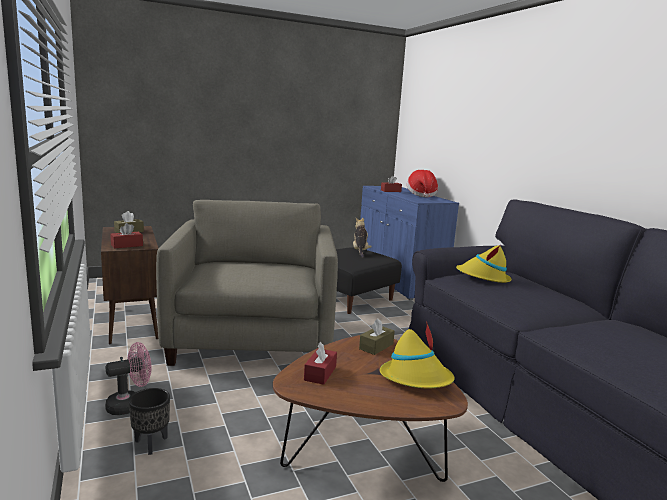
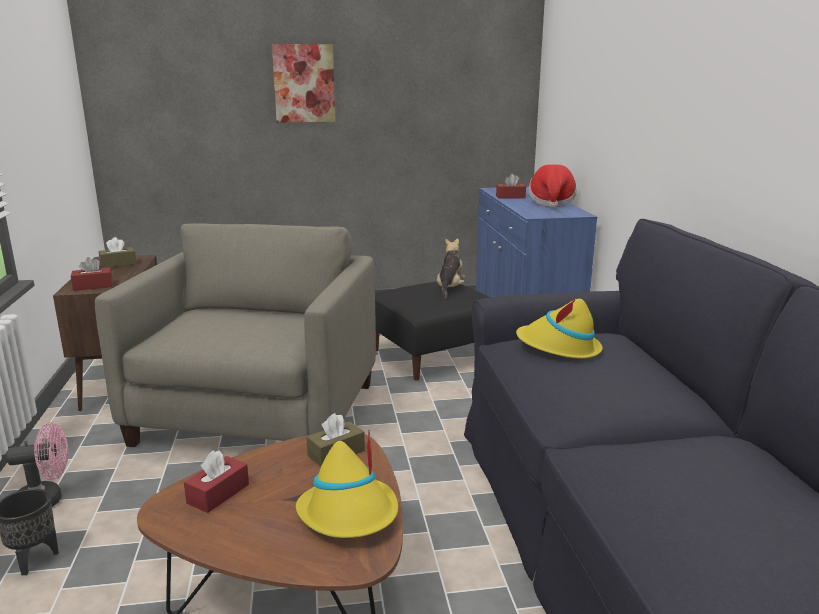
camera: 15 degrees right, 5 degrees up
(246, 107) = (304, 83): none -> picture

